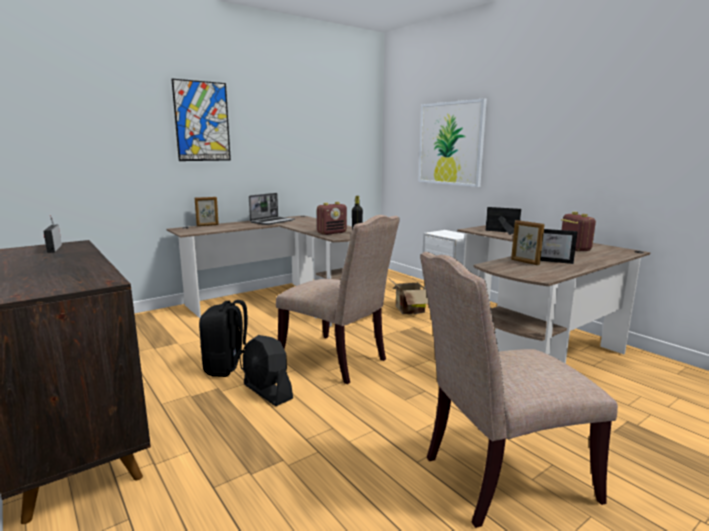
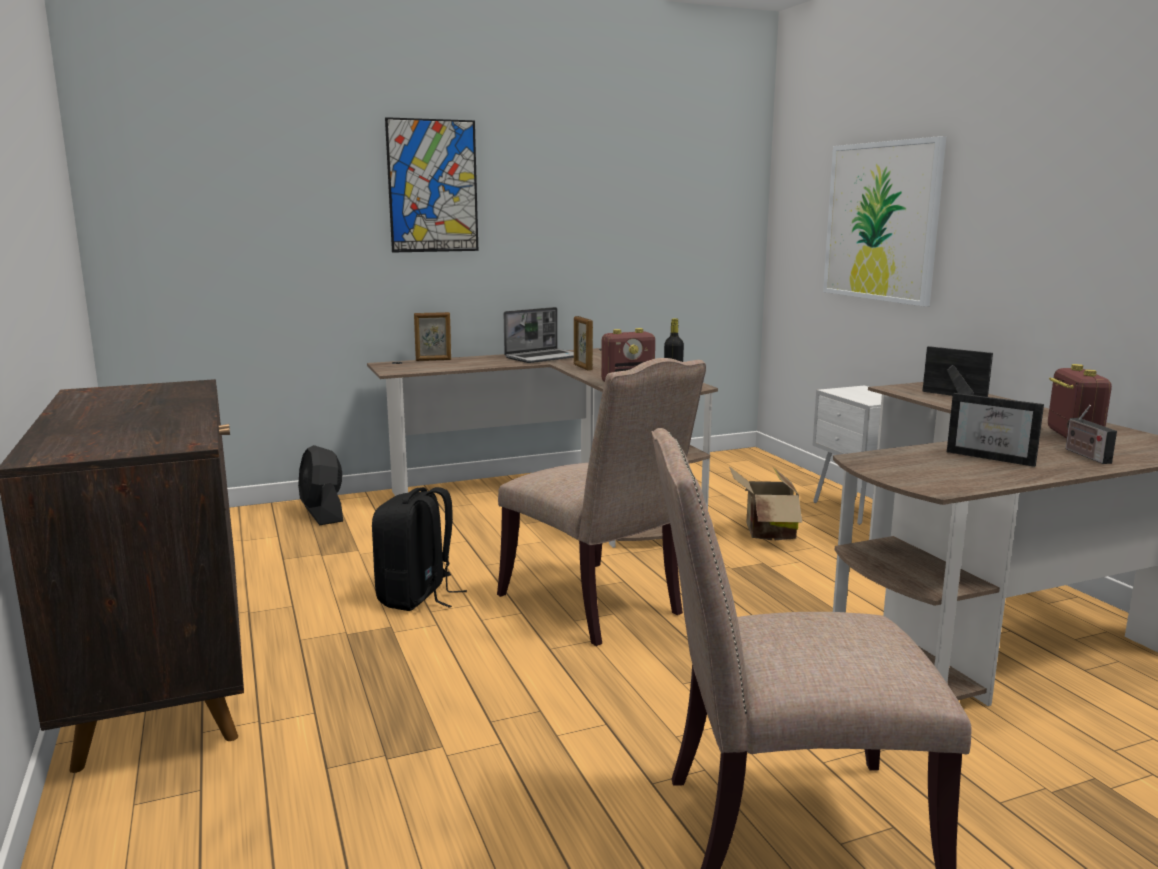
camera: 15 degrees right, 0 degrees up
(54, 248) = (160, 390): radio -> radio (1085, 455)
(267, 392) = (463, 642): black fan -> black fan (323, 514)
(524, 262) = (937, 457): picture frame -> picture frame (582, 367)

